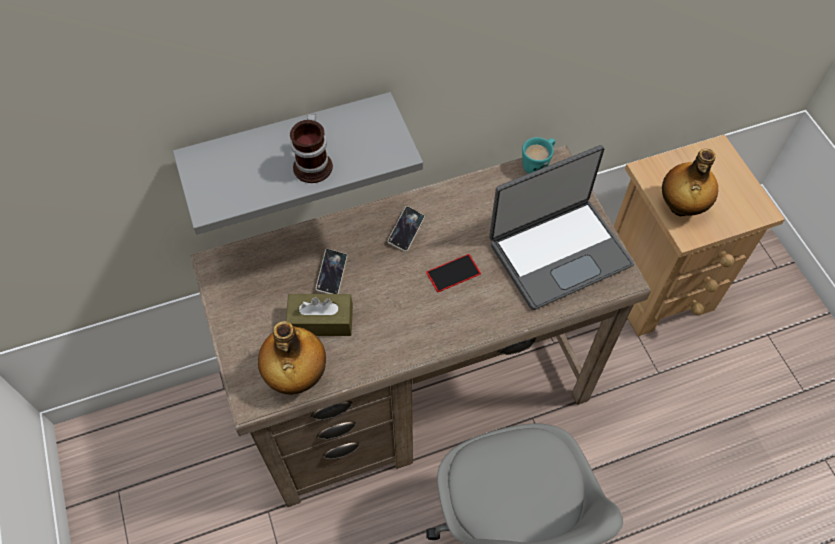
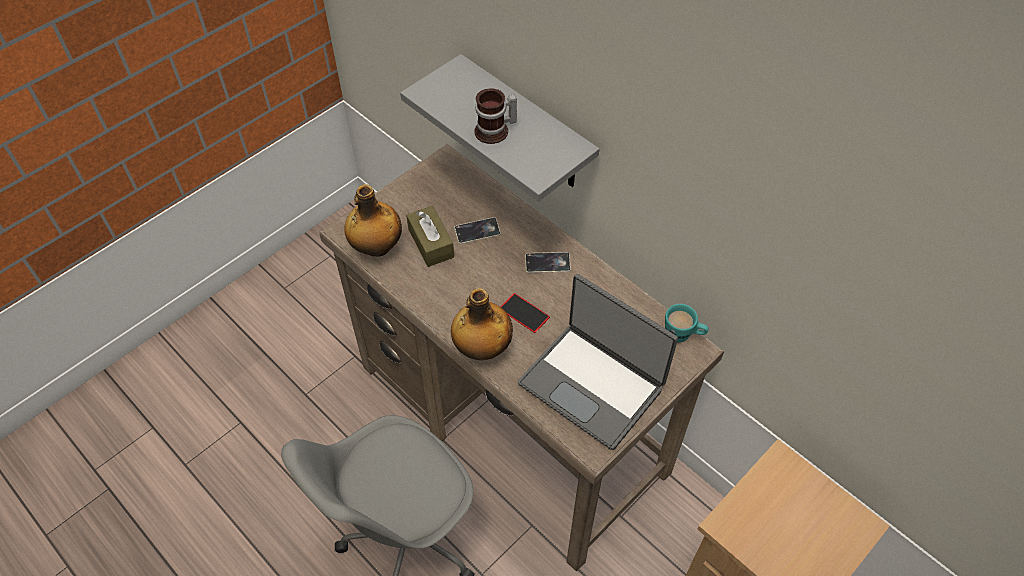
camera: 65 degrees right, 5 degrees down
(680, 207) = (756, 507): bottle -> bottle (482, 348)

